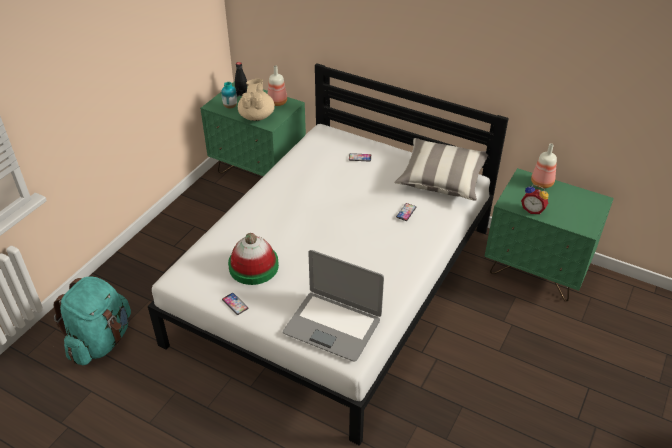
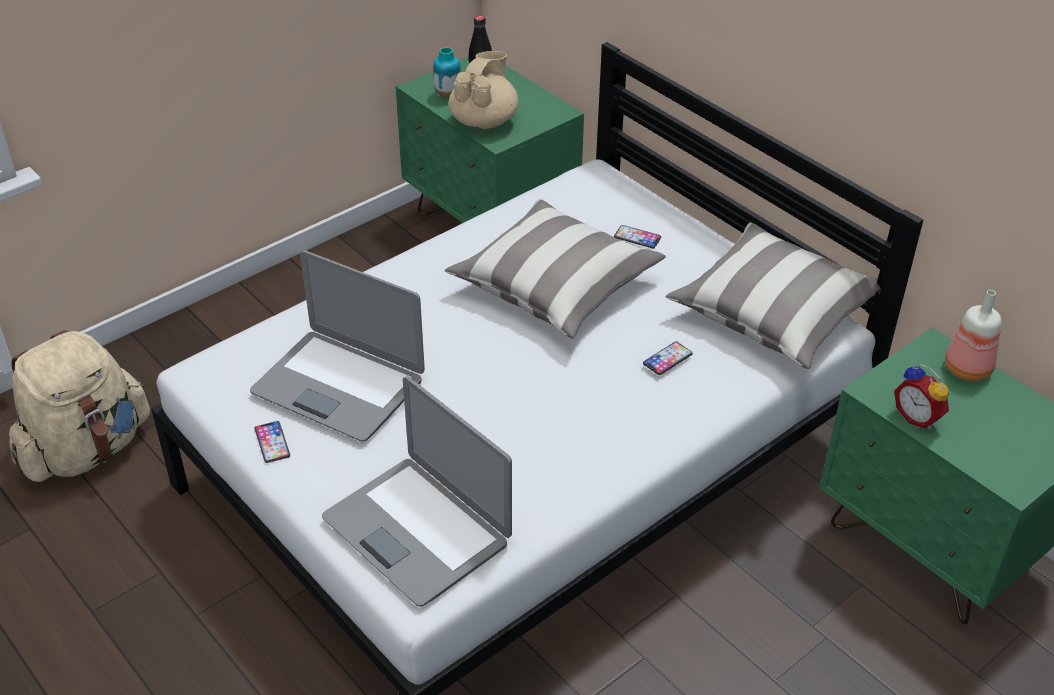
camera: 20 degrees right, 0 degrees up
(101, 340) = (87, 449): turquoise backpack -> beige backpack
(253, 266) = (339, 385): hat -> laptop
(277, 102) = (533, 104): bottle -> none
(333, 191) = (554, 287): none -> pillow

